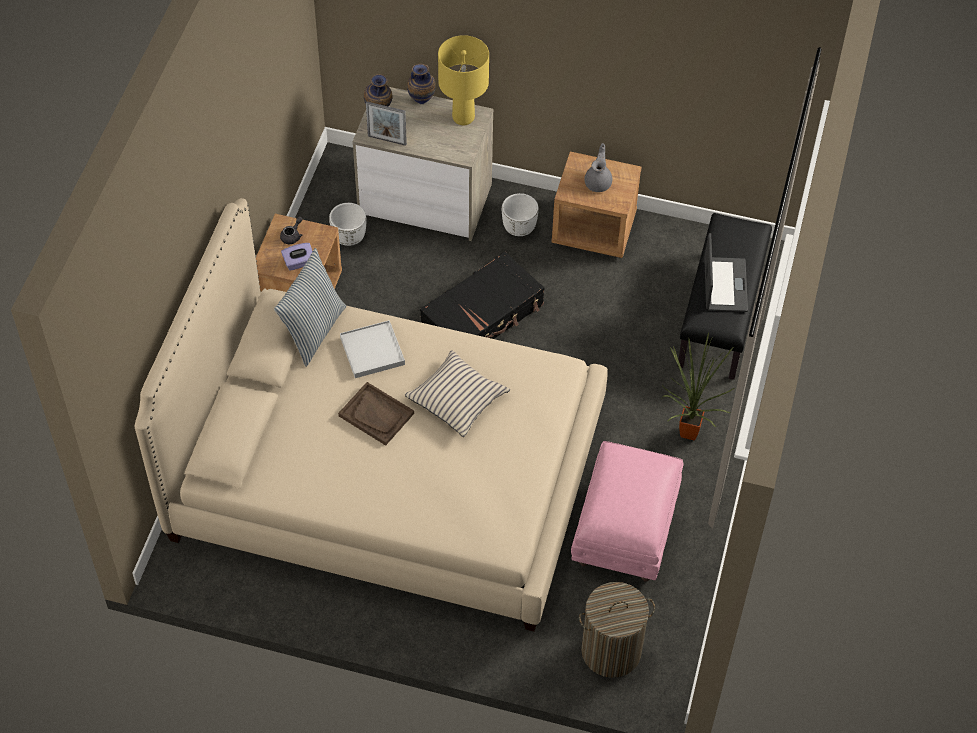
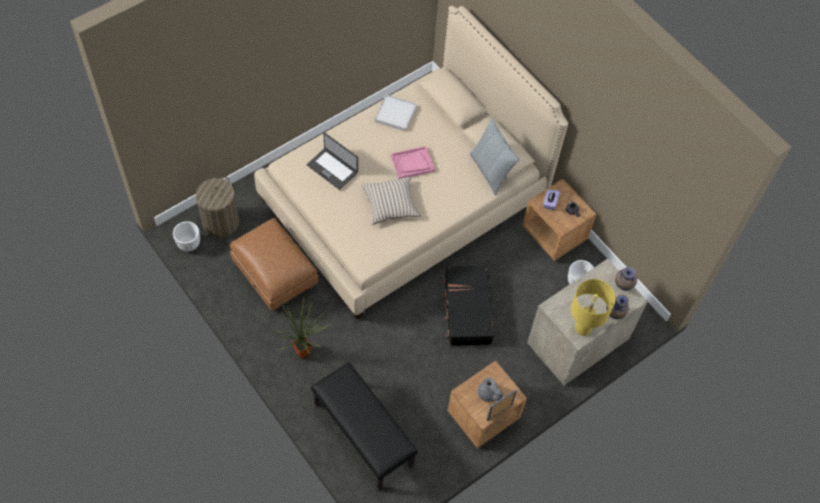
camera: 125 degrees right, 5 degrees up
(372, 351) = (454, 187): white tray -> white tray (395, 114)
(376, 415) = (412, 163): brown tray -> pink tray
(387, 140) = (594, 276): picture frame -> picture frame (499, 412)
(519, 229) = (516, 375): white planter -> white planter (188, 244)
(624, 530) = (276, 277): pink ottoman -> brown ottoman
(724, 285) = (356, 405): laptop -> laptop (332, 168)

